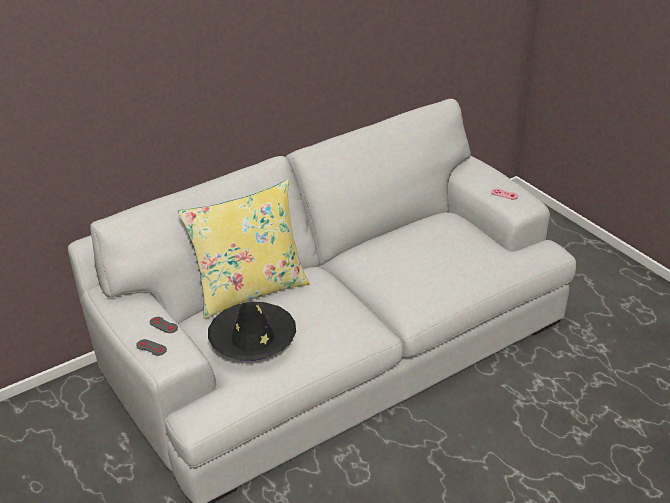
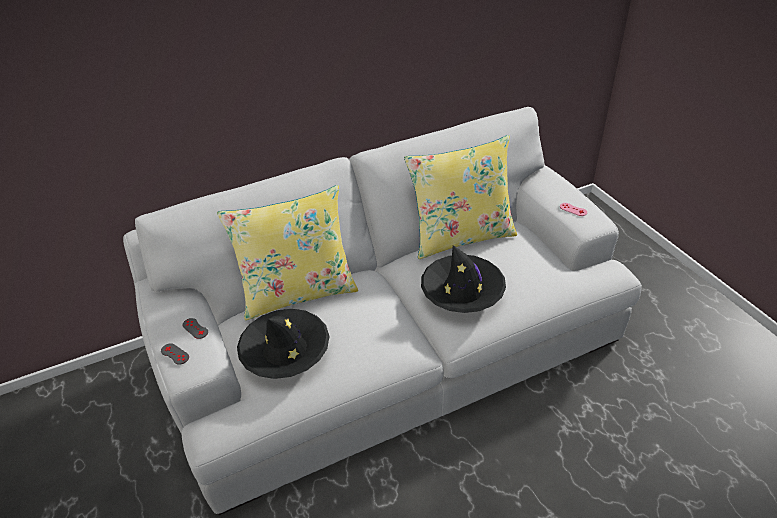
camera: 10 degrees right, 5 degrees up
(399, 228) = (461, 236): none -> yellow pillow
(411, 275) = (462, 290): none -> black hat

